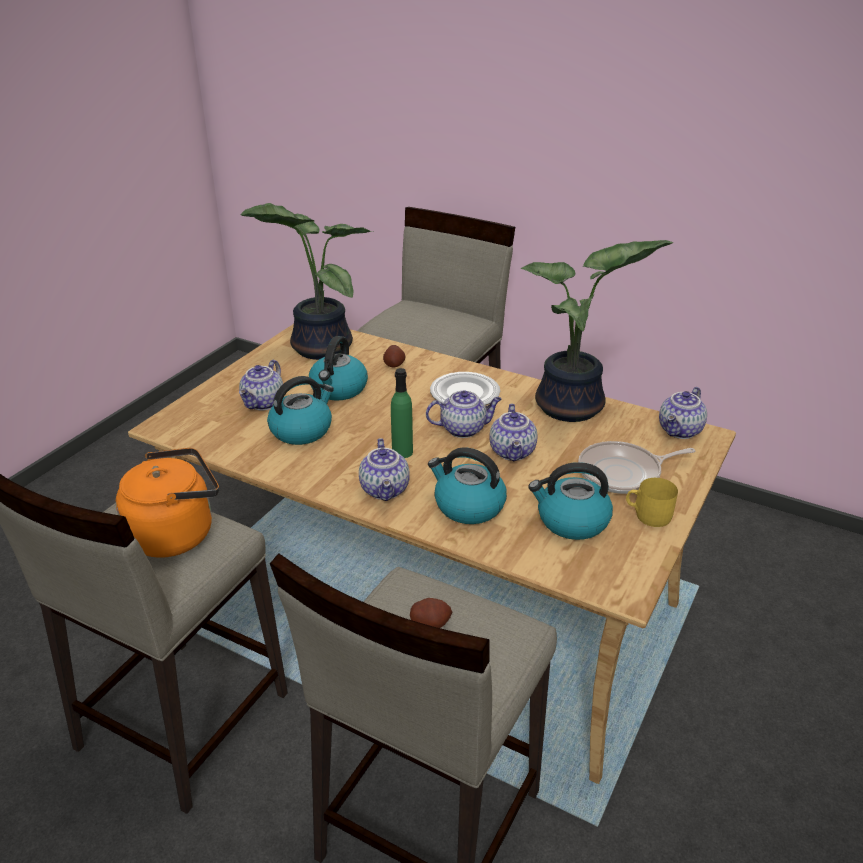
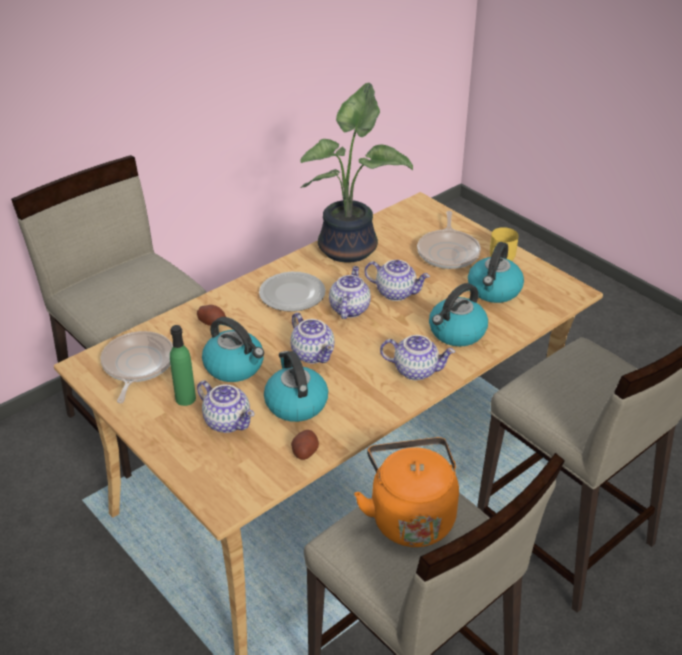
camera: 70 degrees left, 5 degrees up
(317, 347) = (137, 365): potted plant -> frying pan
(402, 452) = (365, 349): green bottle -> green bottle (185, 398)
(430, 622) = (570, 386): potato -> potato (304, 452)
(680, 431) = (409, 212): teapot -> teapot (314, 354)

